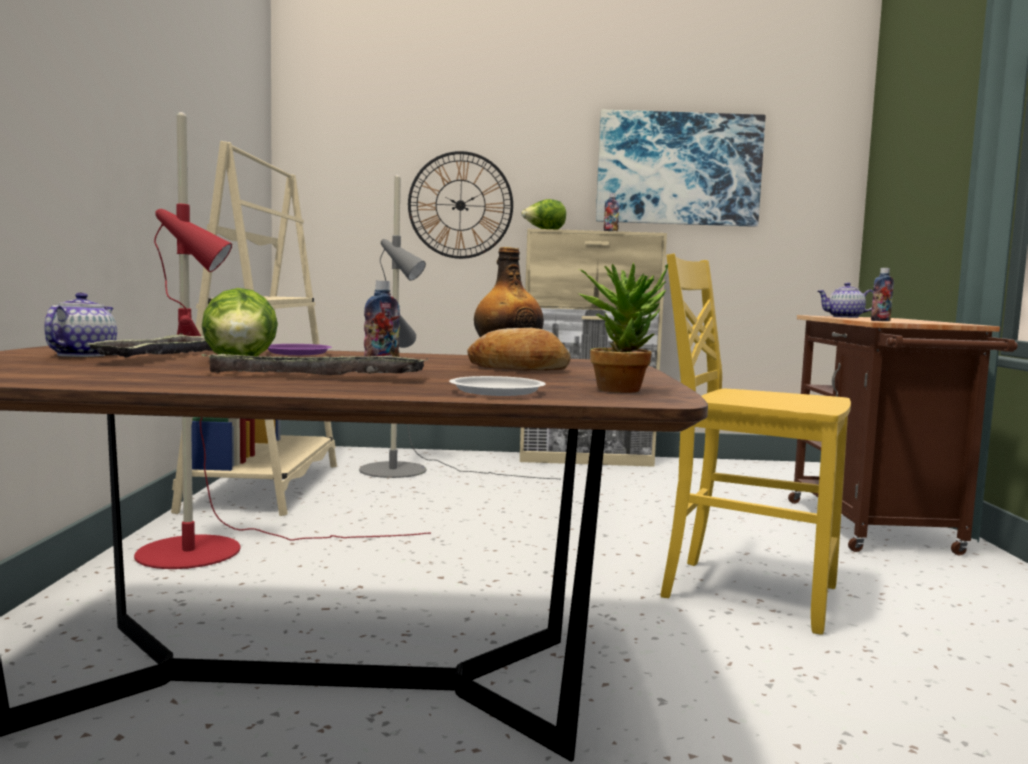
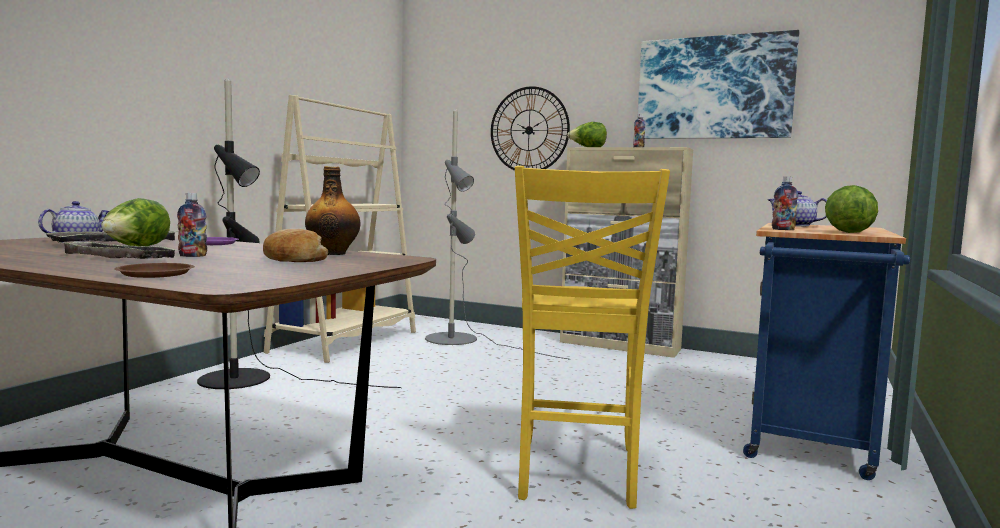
camera: 25 degrees right, 0 degrees up
(213, 550) = (250, 380): red floor lamp -> black floor lamp
(497, 391) = (155, 274): white plate -> brown plate
(622, 389) = (259, 278): potted plant -> none
(745, 592) = (575, 473): yellow chair -> yellow chair turned 135 degrees counterclockwise
(876, 530) = (809, 442): brown cart -> blue cart
(933, 322) = (848, 232): none -> lettuce

